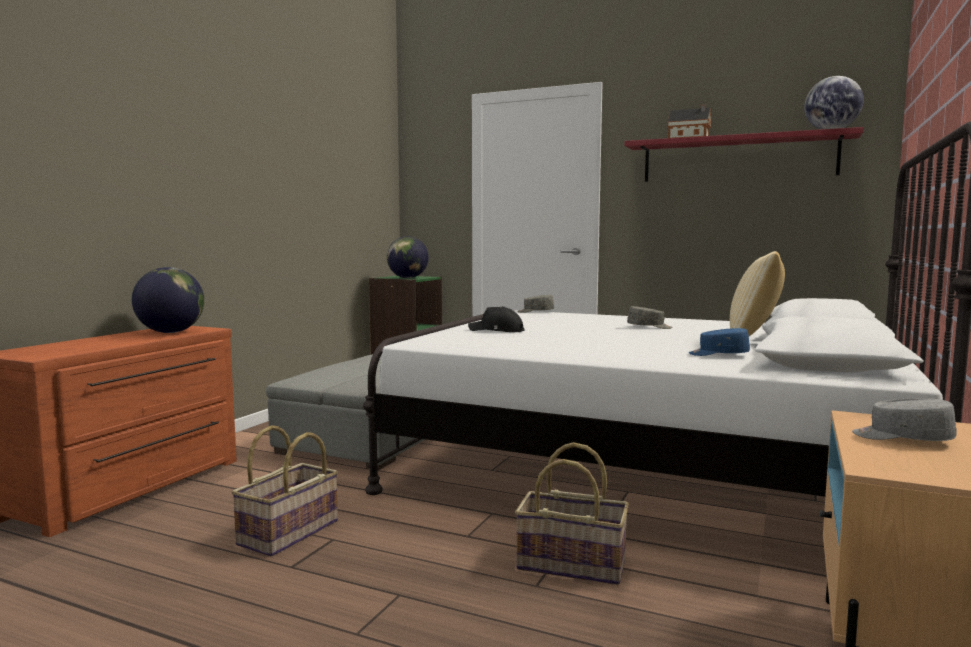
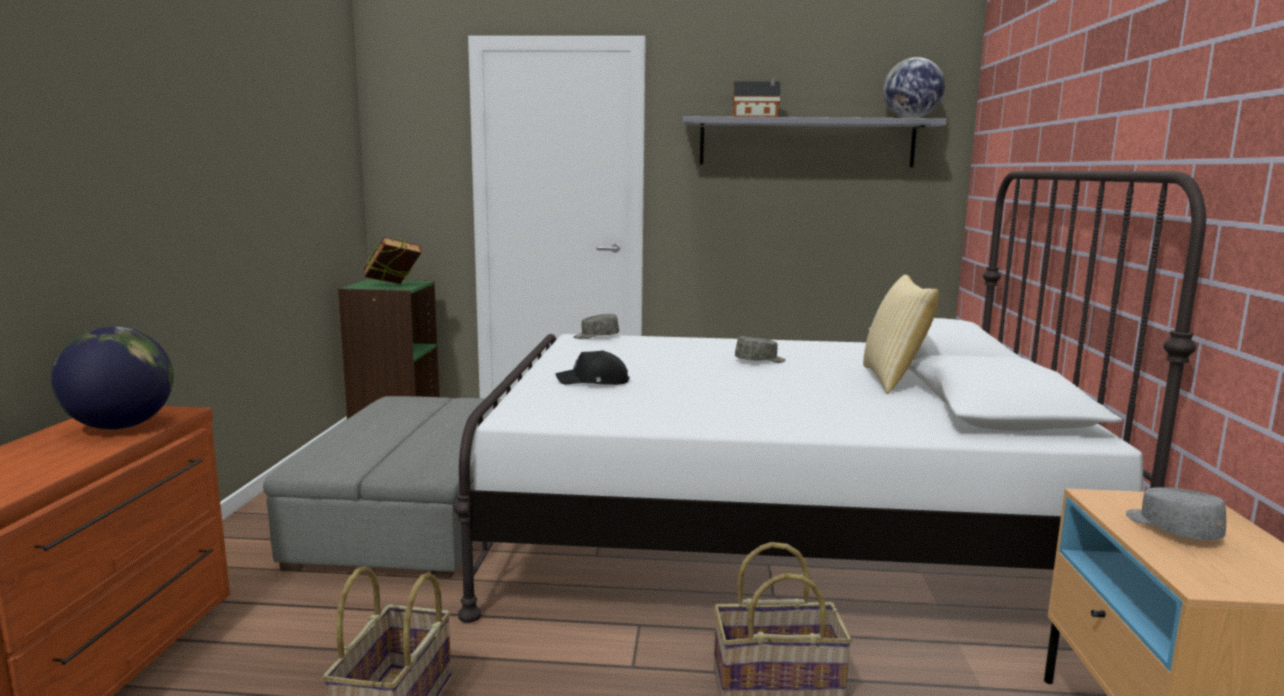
camera: 20 degrees left, 5 degrees up
(407, 278) = (393, 286): globe -> book
(718, 355) = (889, 410): blue cap -> none
(737, 159) = (806, 143): red shelf -> grey shelf
(901, 438) = (1171, 529): grey cap -> grey cap turned 60 degrees clockwise

